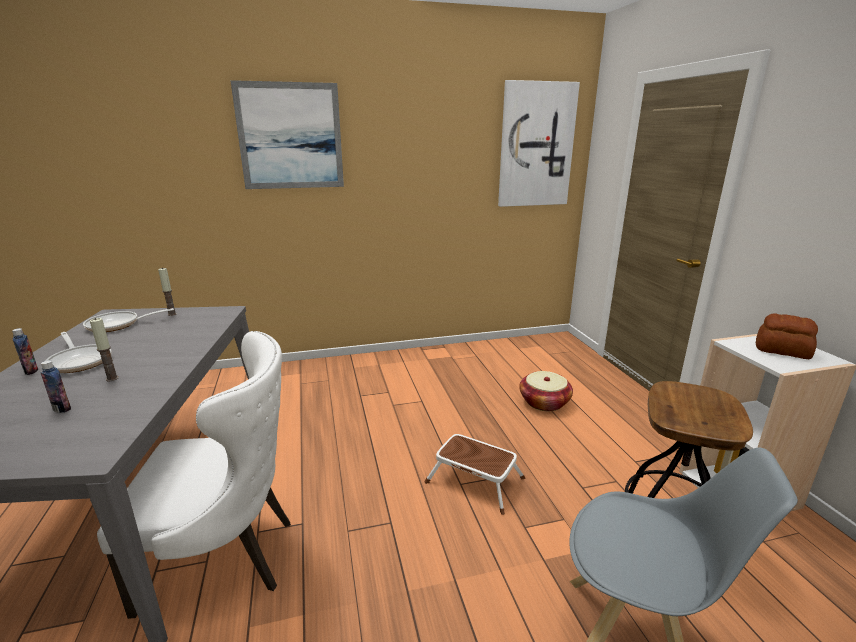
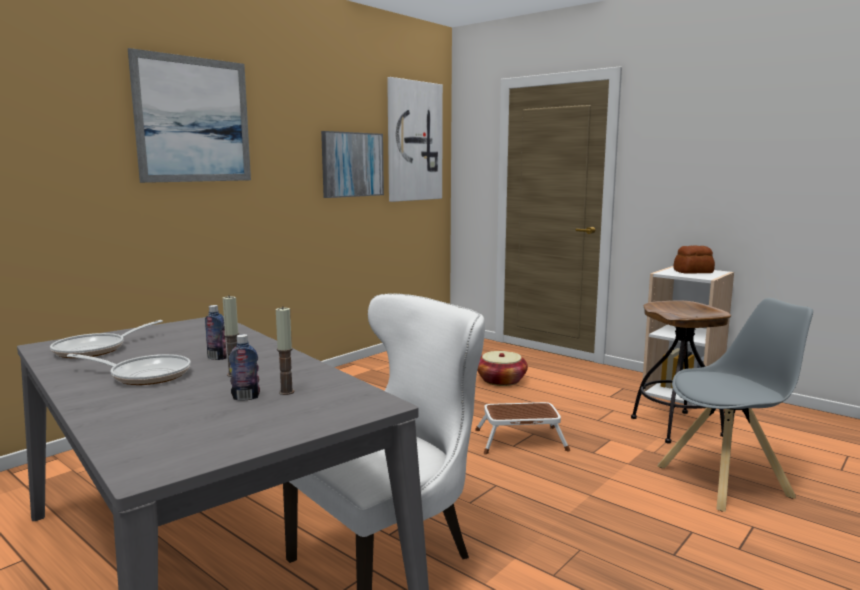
camera: 35 degrees left, 10 degrees down
(31, 371) = (102, 392): bottle -> bottle (217, 358)
(172, 314) = (144, 332): candle -> candle (286, 392)
(455, 171) = (352, 164): none -> picture

